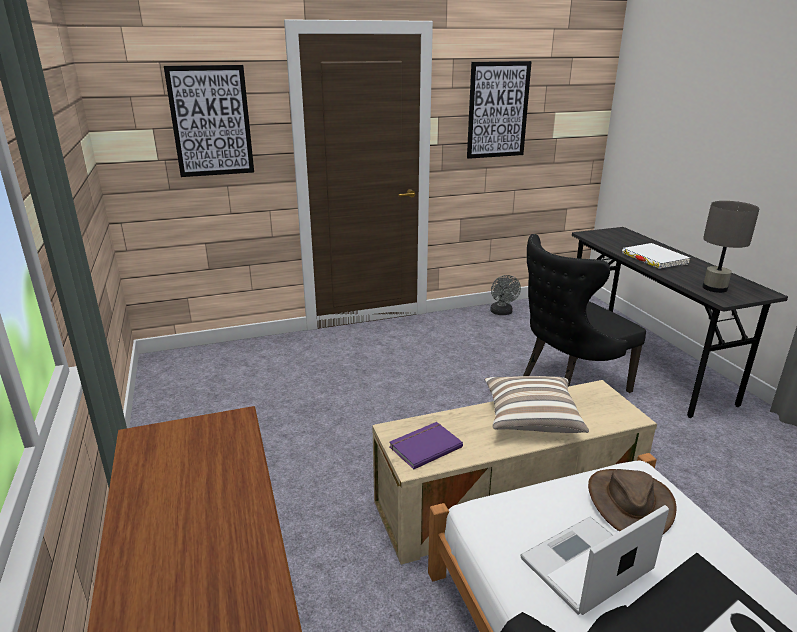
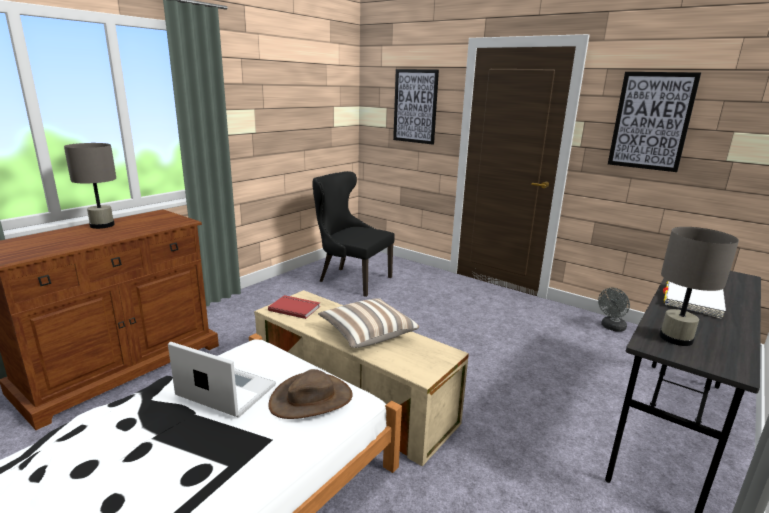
camera: 55 degrees right, 5 degrees down
(149, 518) = (102, 225): none -> grey table lamp
(424, 446) = (295, 308): purple book -> red book
(568, 385) = (547, 389): black chair -> black chair (351, 280)

